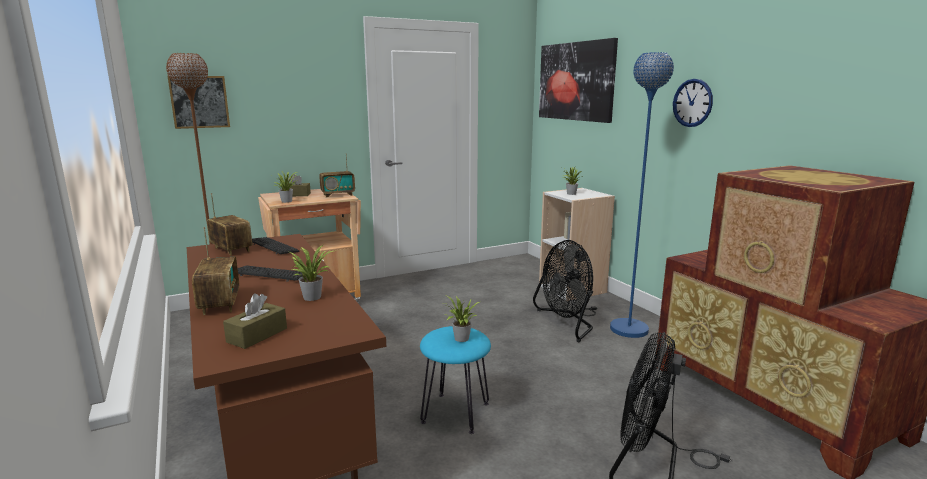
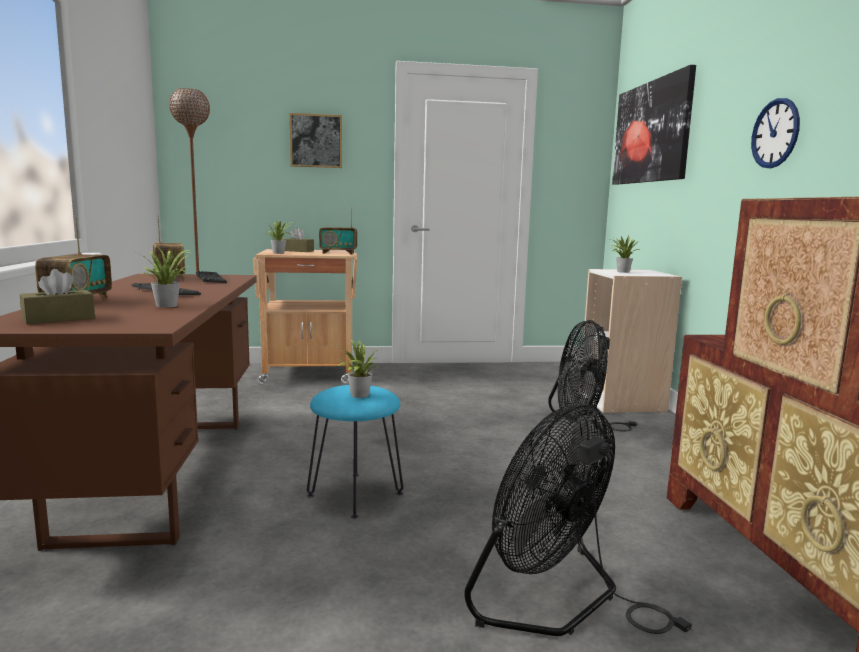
camera: 20 degrees right, 5 degrees down
(199, 102) = (216, 148): picture -> picture (316, 141)
(629, 329) = (664, 453): blue floor lamp -> none

